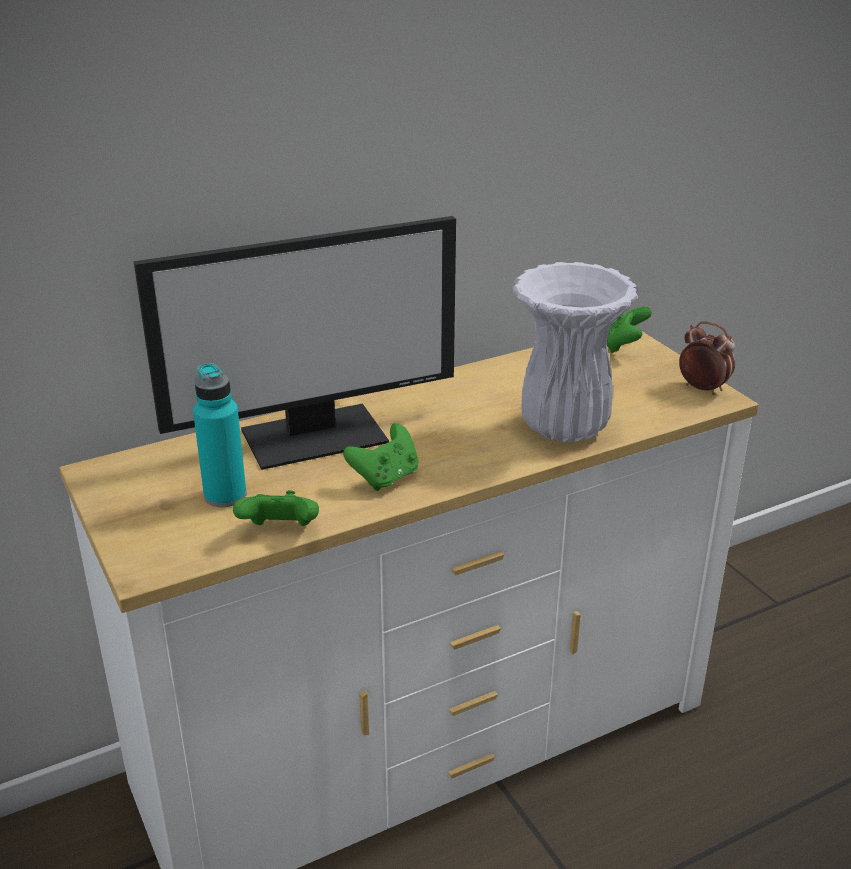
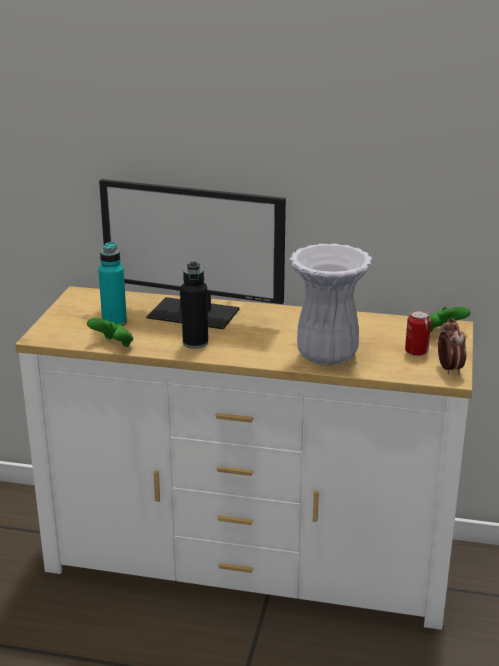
camera: 40 degrees right, 5 degrees down
(385, 478) = (195, 343): green game controller -> black bottle
(639, 381) = (416, 351): none -> can

